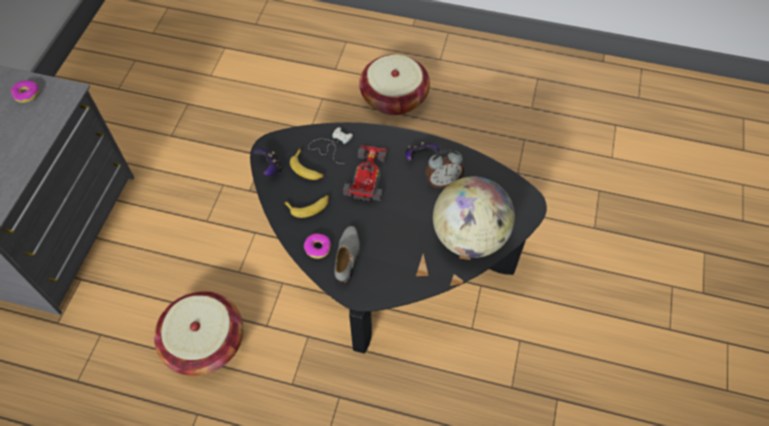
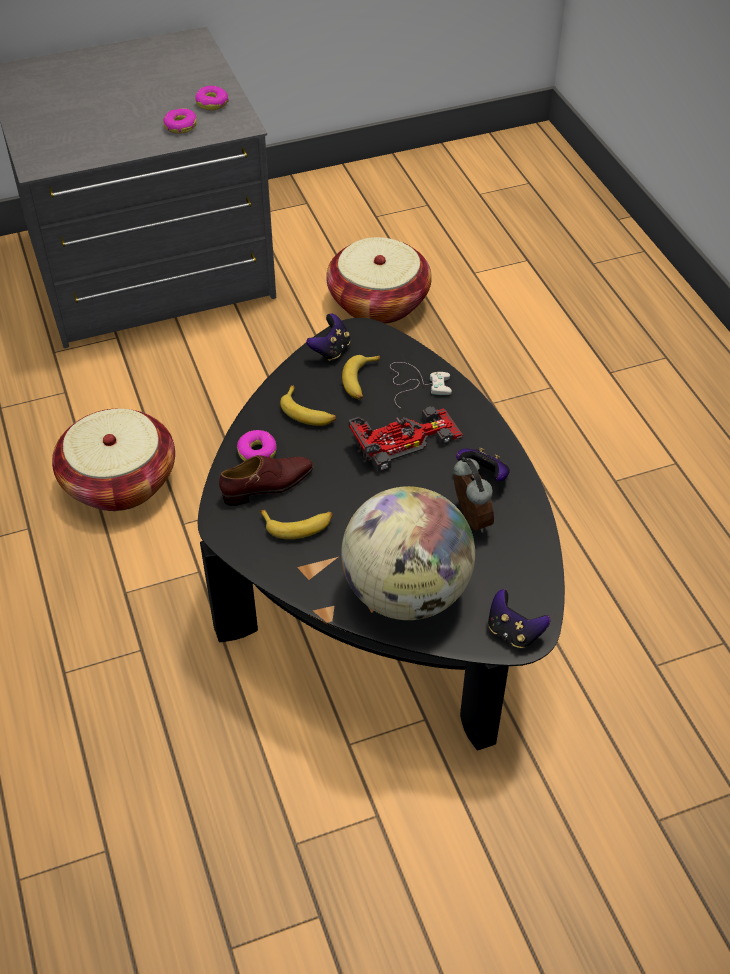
camera: 55 degrees right, 10 degrees down
(32, 123) = (180, 126): none -> donut
(348, 257) = (268, 486): grey shoe -> brown shoe
(387, 259) = (298, 525): none -> banana
(394, 97) = (632, 455): basket -> basket (378, 302)
(443, 181) = (469, 519): alarm clock -> alarm clock turned 150 degrees counterclockwise
(524, 207) = (513, 632): none -> game controller

